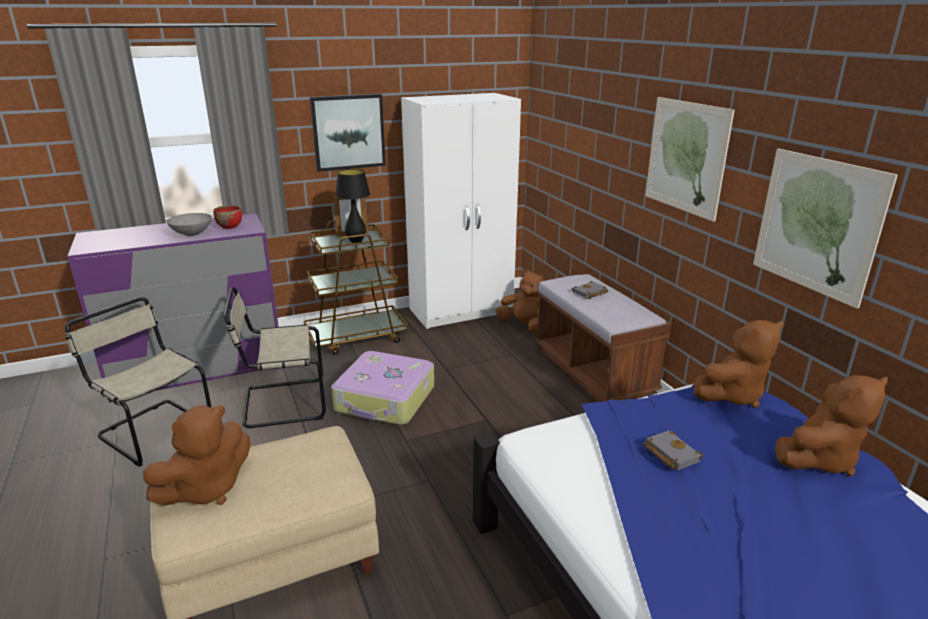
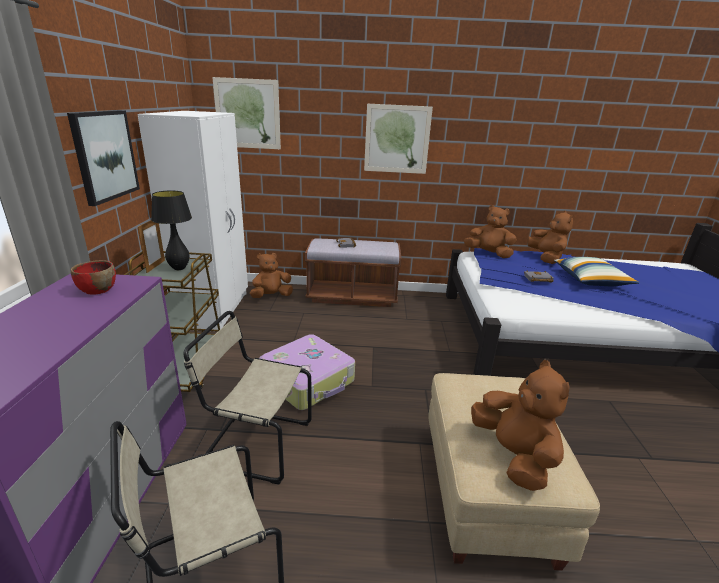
camera: 65 degrees left, 0 degrees up
(191, 234) = (81, 314): grey bowl -> none
(281, 403) = (254, 443): beige chair -> beige chair turned 90 degrees clockwise
(732, 395) = (488, 254): brown plush toy -> brown plush toy turned 60 degrees counterclockwise
(768, 525) = (591, 280): none -> pillow
(817, 225) = (491, 159): picture -> picture (247, 114)

